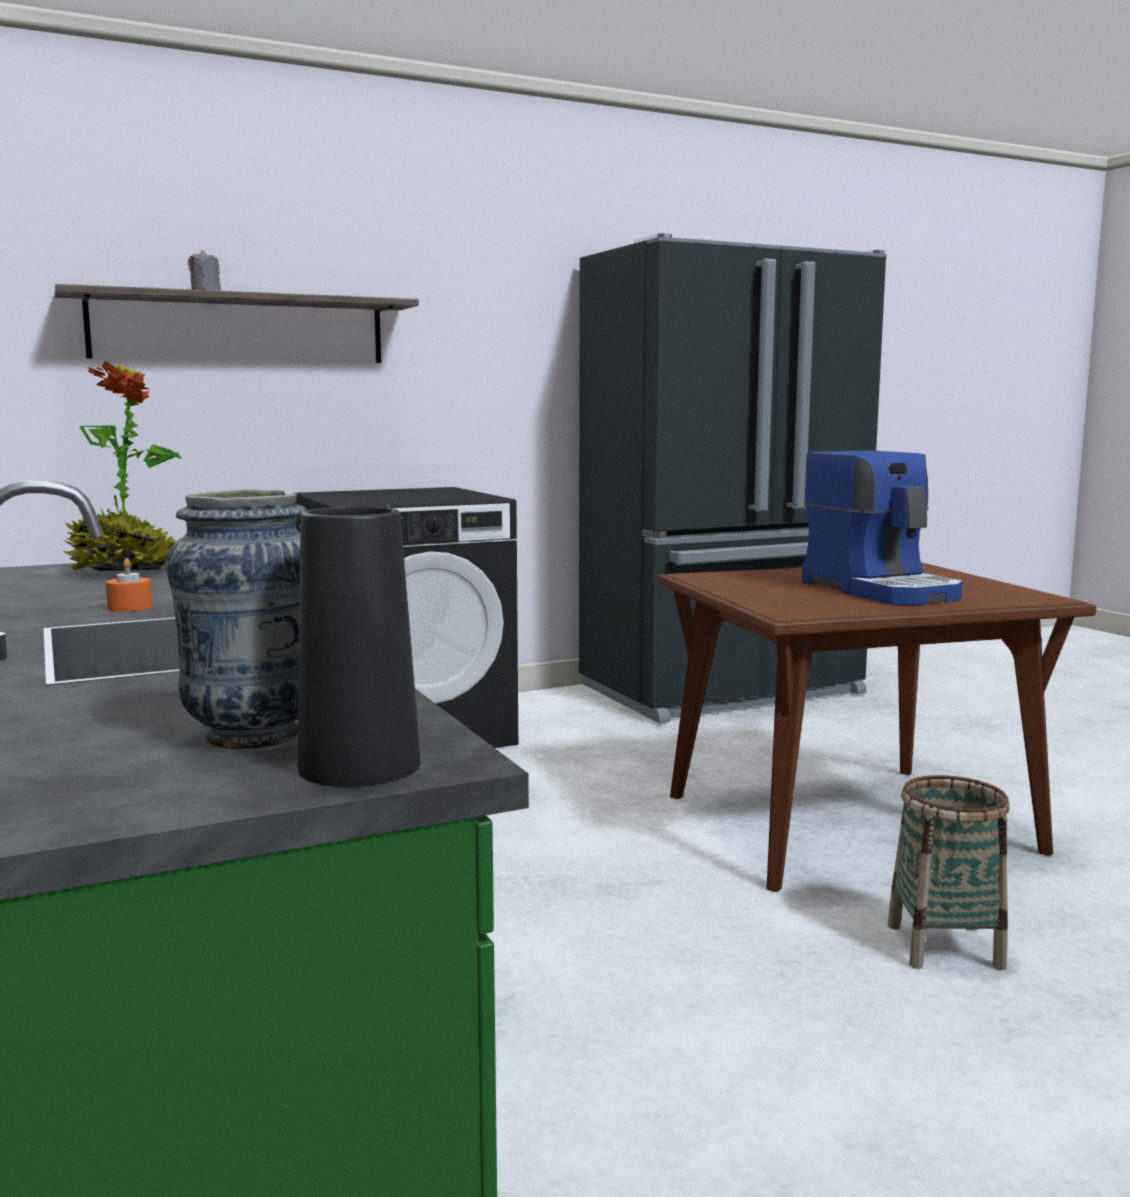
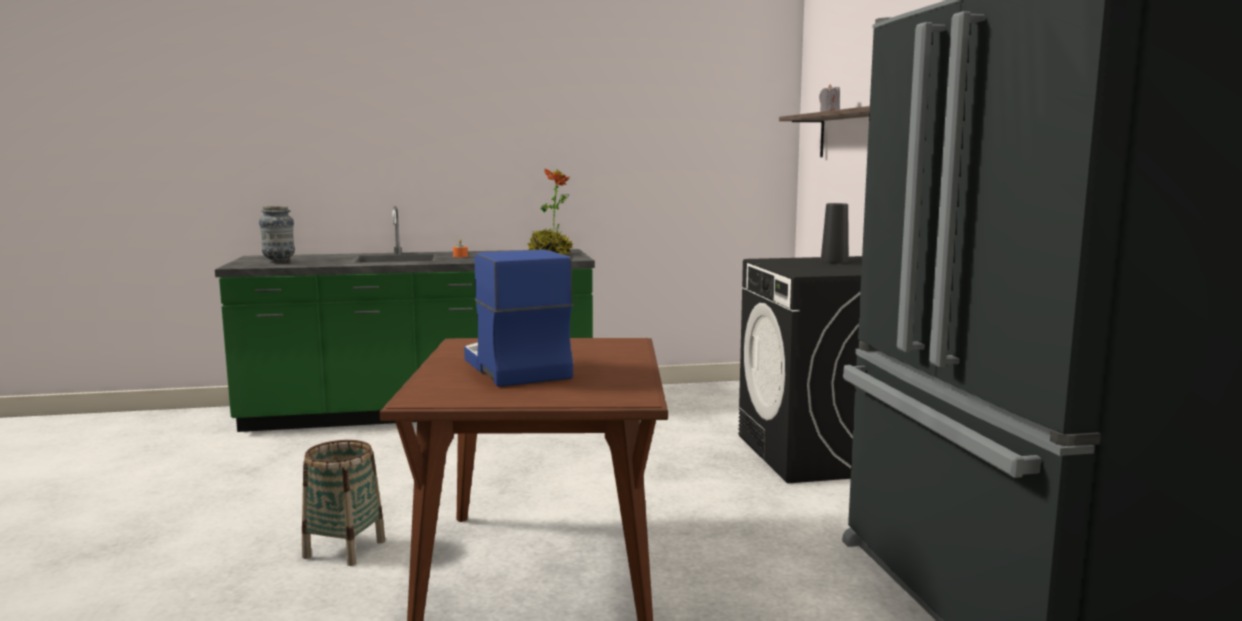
camera: 105 degrees right, 0 degrees up
(359, 766) = (243, 264): black vase -> black vase (834, 261)
(882, 590) = (513, 368): coffee machine -> coffee machine turned 75 degrees clockwise

